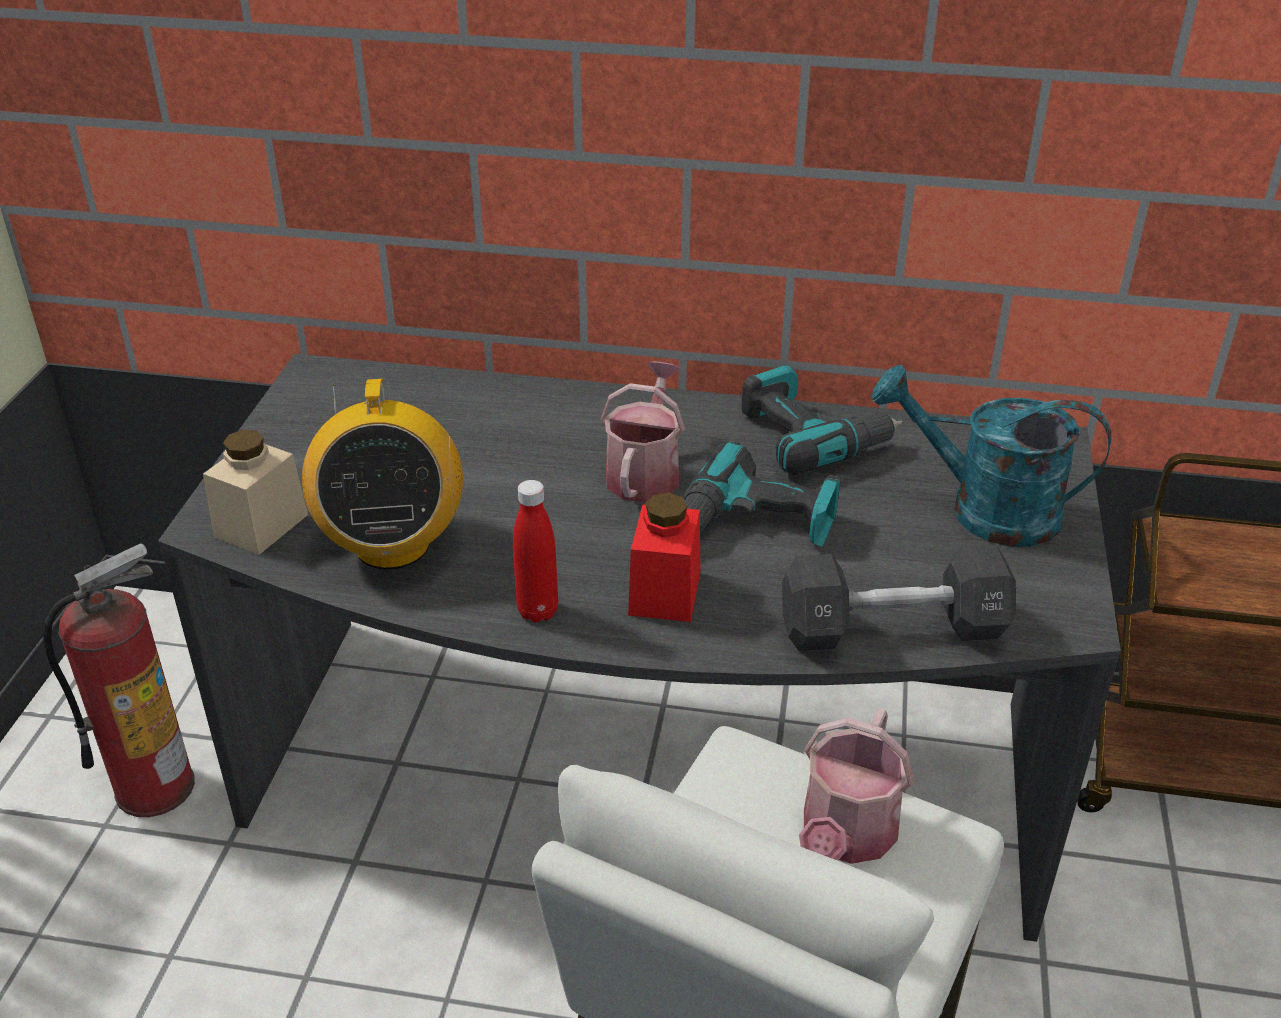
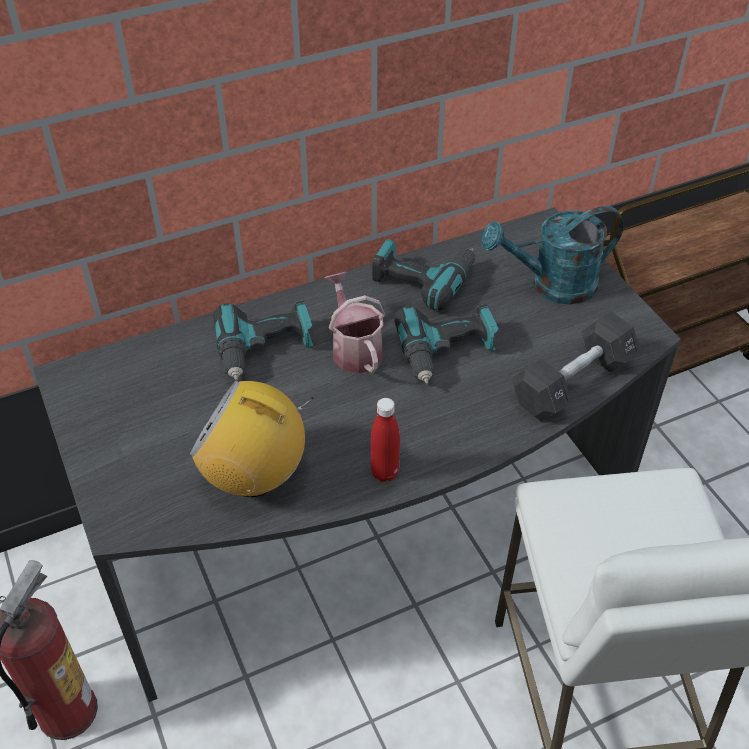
camera: 35 degrees left, 10 degrees up
(261, 525) = (154, 507): beige jar -> none
(392, 545) = (254, 476): radio -> radio turned 150 degrees clockwise
(542, 431) = (265, 349): none -> power drill
(665, 593) = (441, 422): red jar -> none
(845, 836) = (638, 513): watering can -> none

